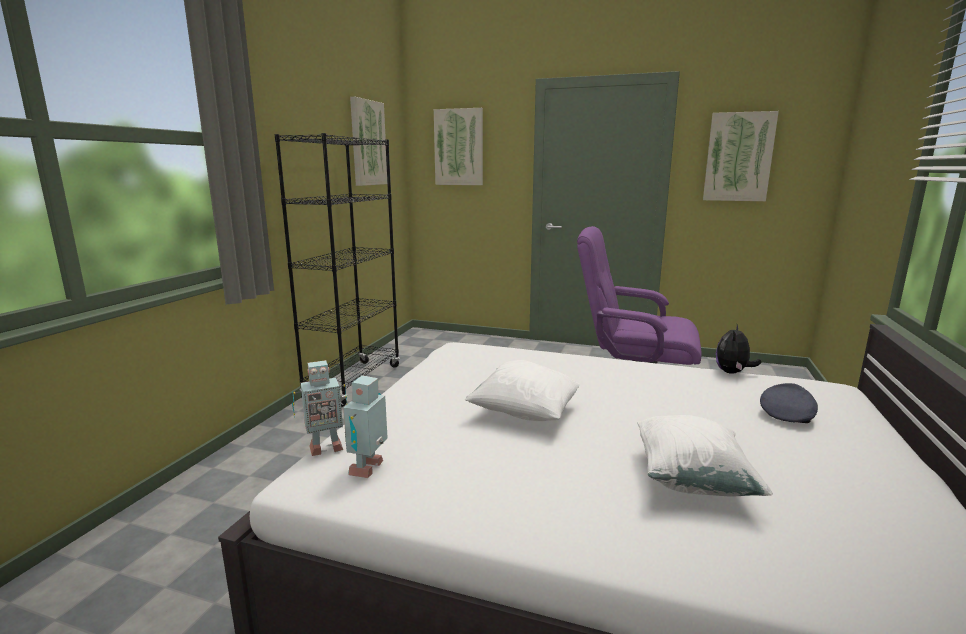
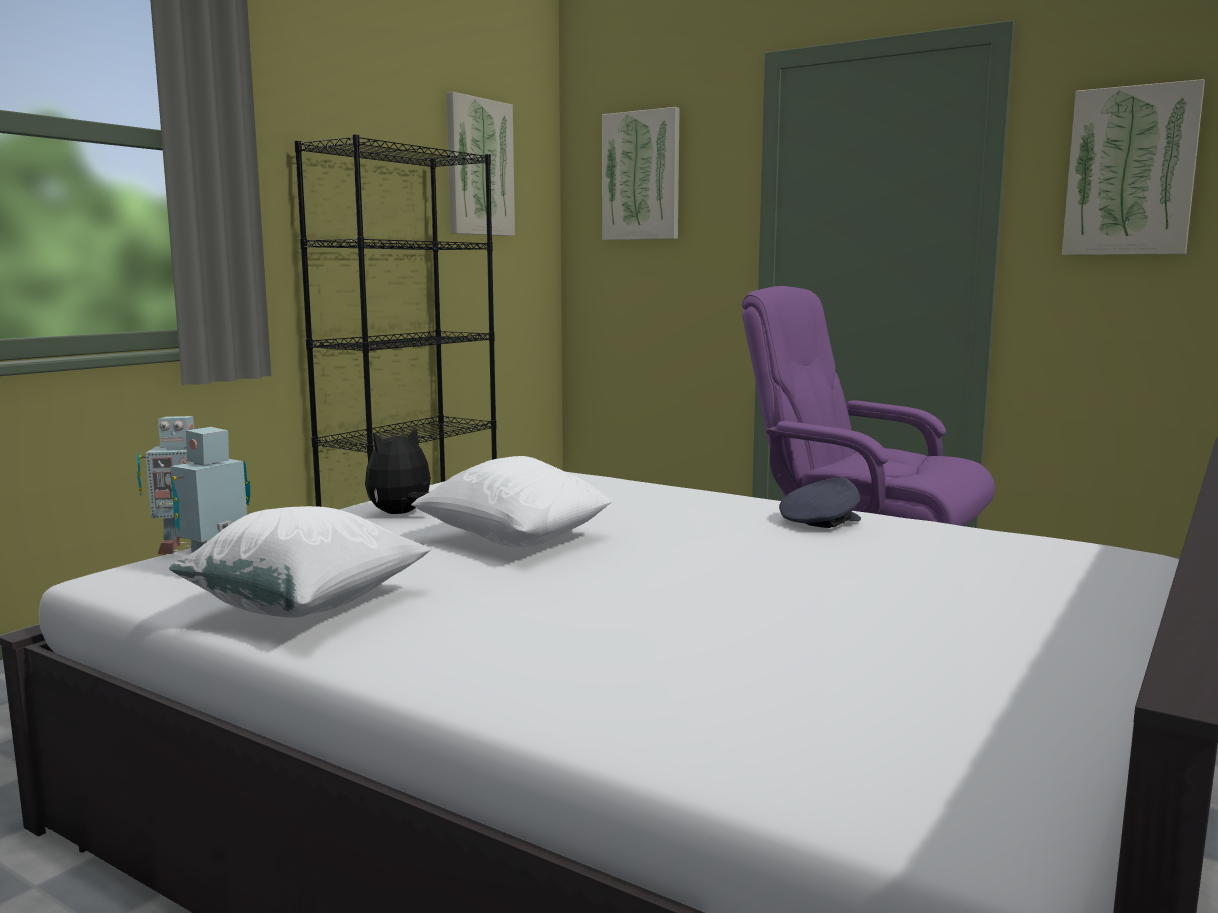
camera: 15 degrees right, 5 degrees down
(692, 480) = (676, 627): white pillow -> white pillow (307, 608)
(733, 372) = (952, 525): plush toy -> plush toy (401, 514)
(786, 415) = (969, 576): grey cap -> grey cap (820, 522)

